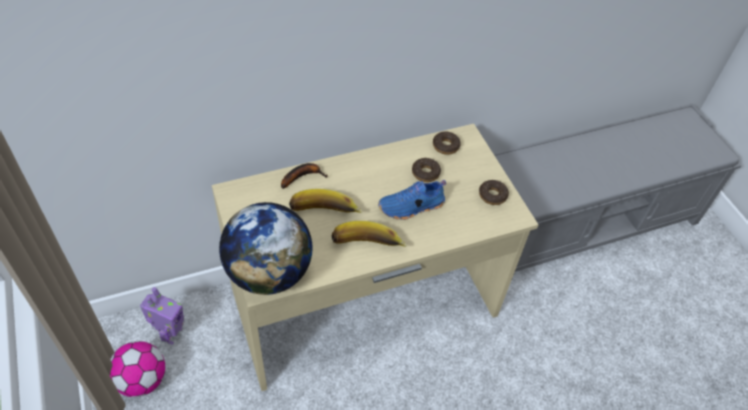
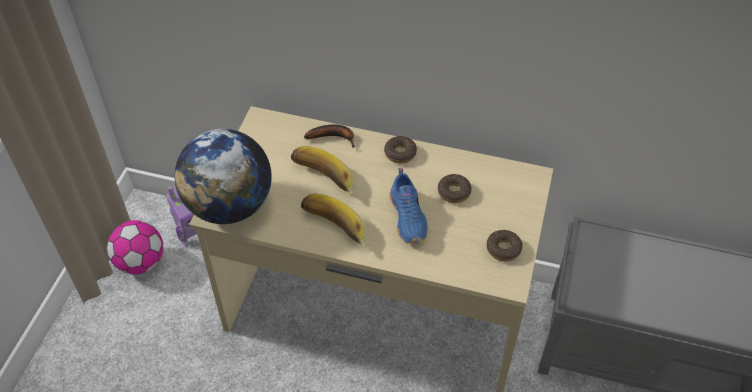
camera: 40 degrees right, 0 degrees up
(411, 207) = (409, 217): blue shoe -> blue shoe turned 120 degrees counterclockwise
(445, 146) = (500, 176): donut -> donut (400, 153)

